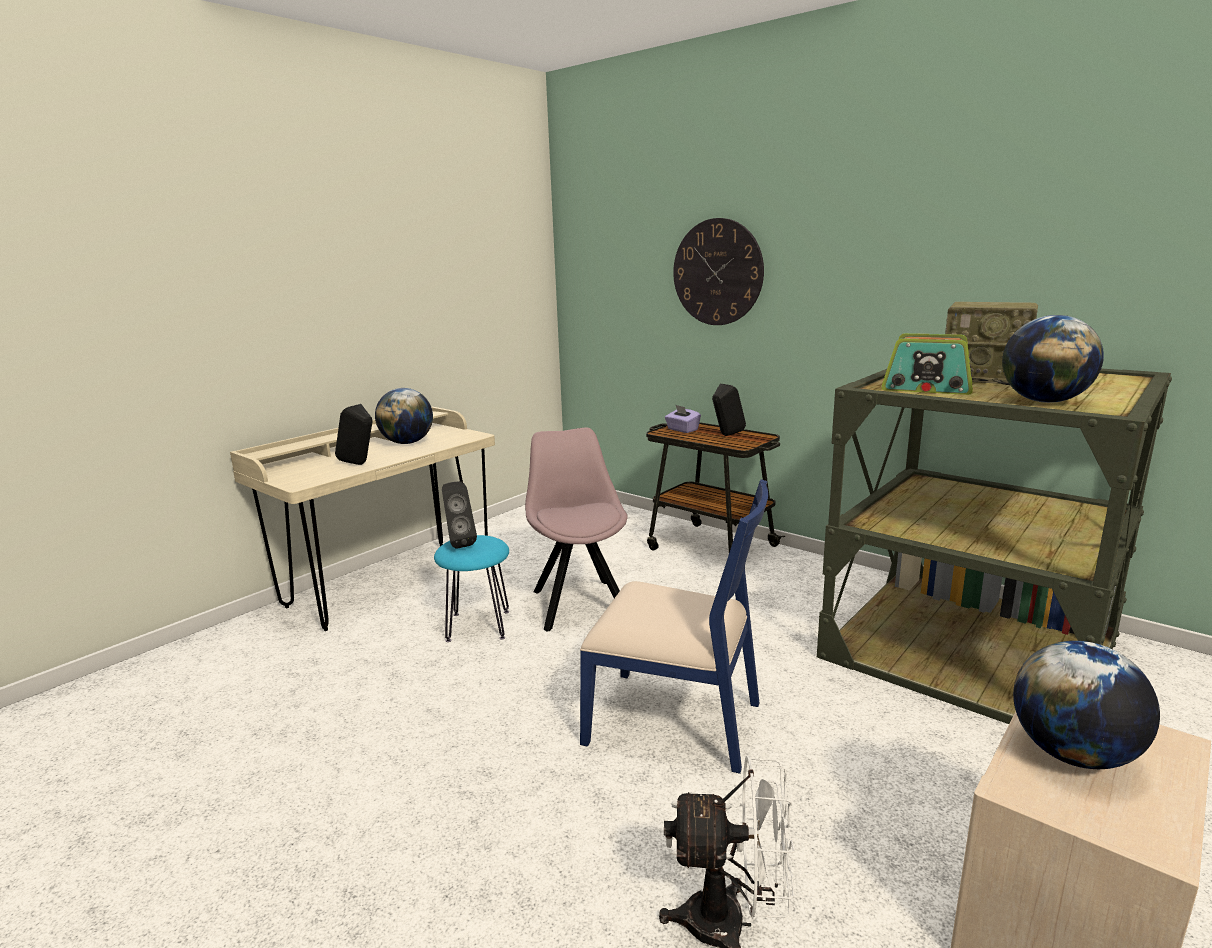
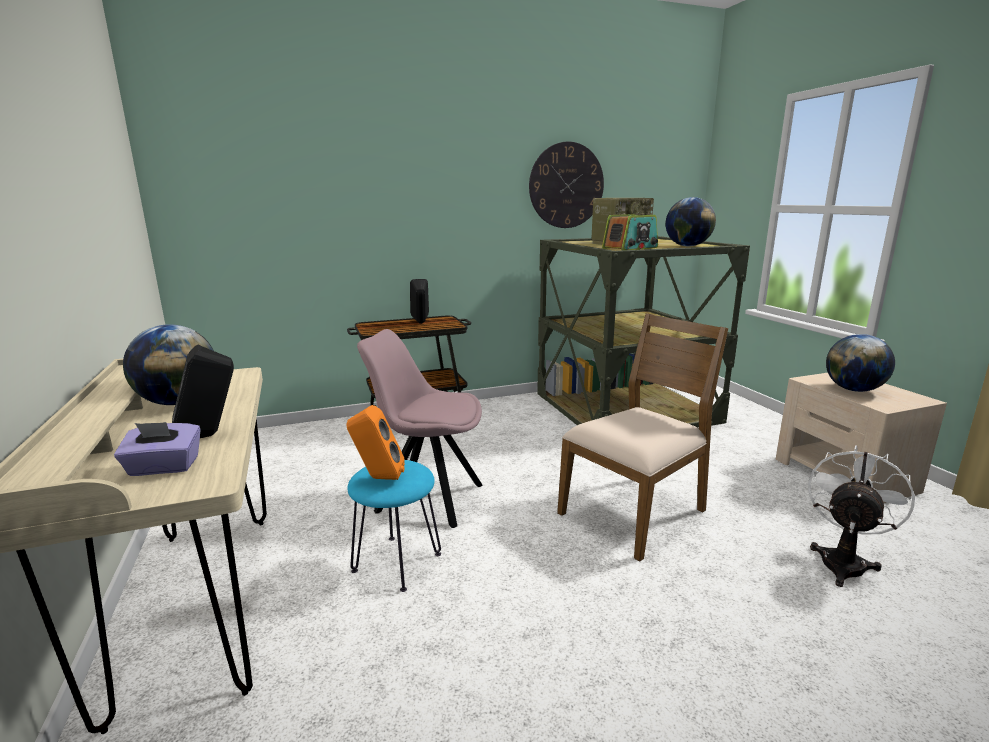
camera: 60 degrees left, 0 degrees up
(458, 543) = (378, 478): black speaker -> orange speaker
(675, 721) = (635, 512): blue chair -> brown chair
(682, 430) = (379, 327): purple tissue box -> purple tissue box (164, 467)
(717, 272) = (371, 184): wall clock -> wall clock (566, 185)

